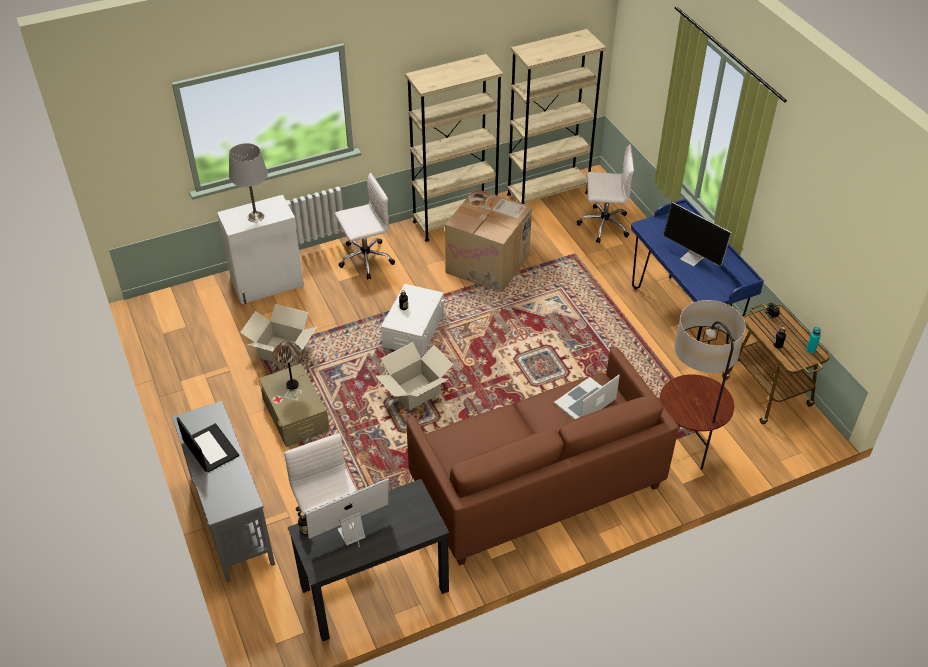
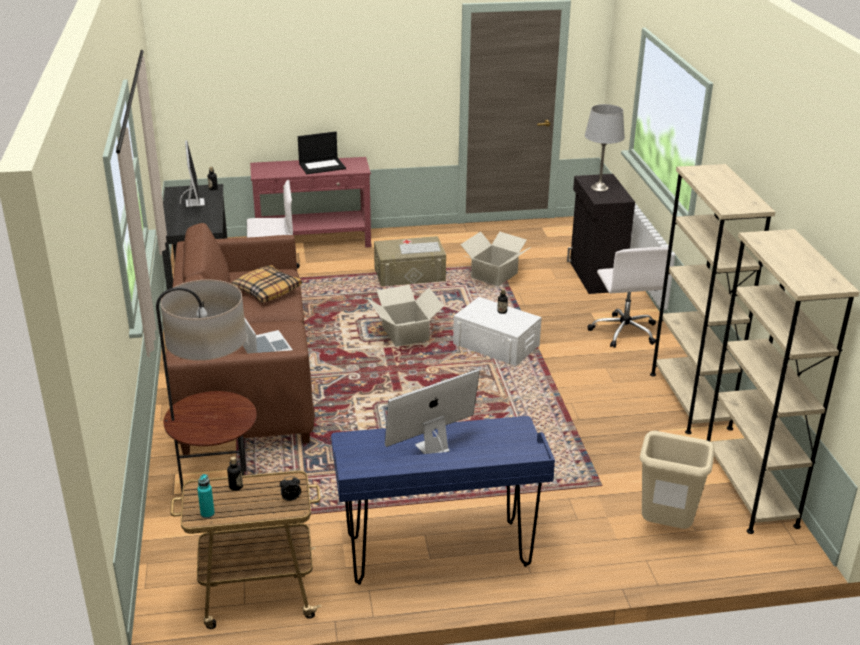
camera: 105 degrees right, 15 degrees down
(232, 519) = (314, 242): grey console table -> red console table
(268, 284) = (595, 276): white cabinet -> black cabinet
(292, 385) = (420, 248): table lamp -> keyboard
(483, 435) = (266, 290): none -> pillow
(489, 263) = (597, 411): cardboard box -> none
(603, 225) = (664, 528): white office chair -> beige trash can

